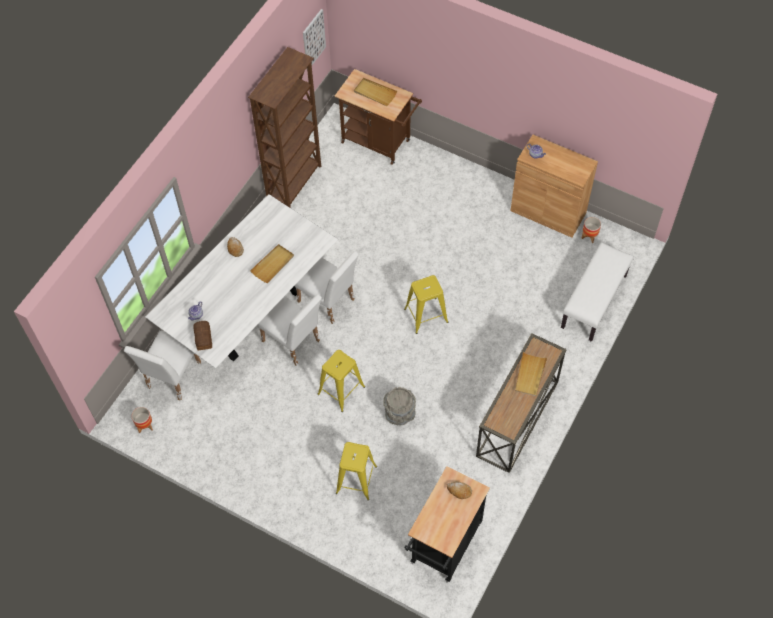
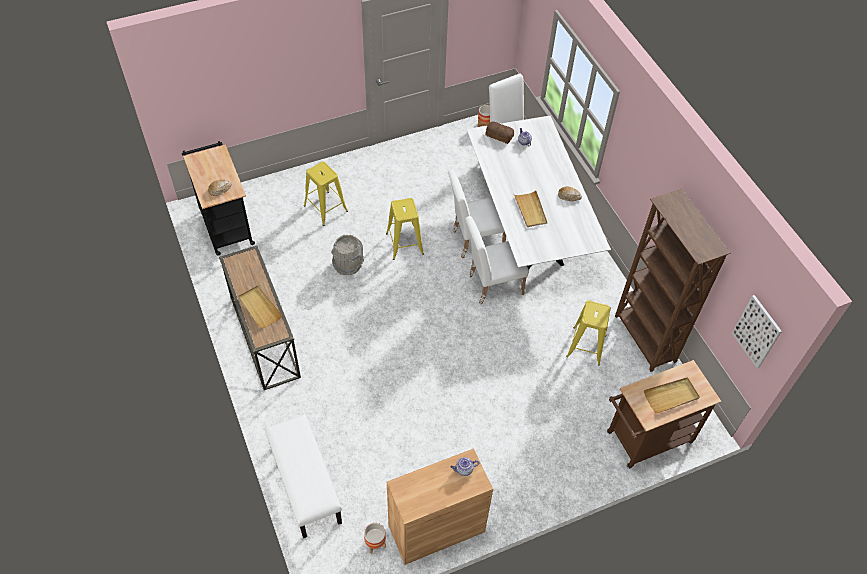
camera: 125 degrees right, 5 degrees down
(426, 315) = (417, 342): yellow stool -> yellow stool (586, 346)

